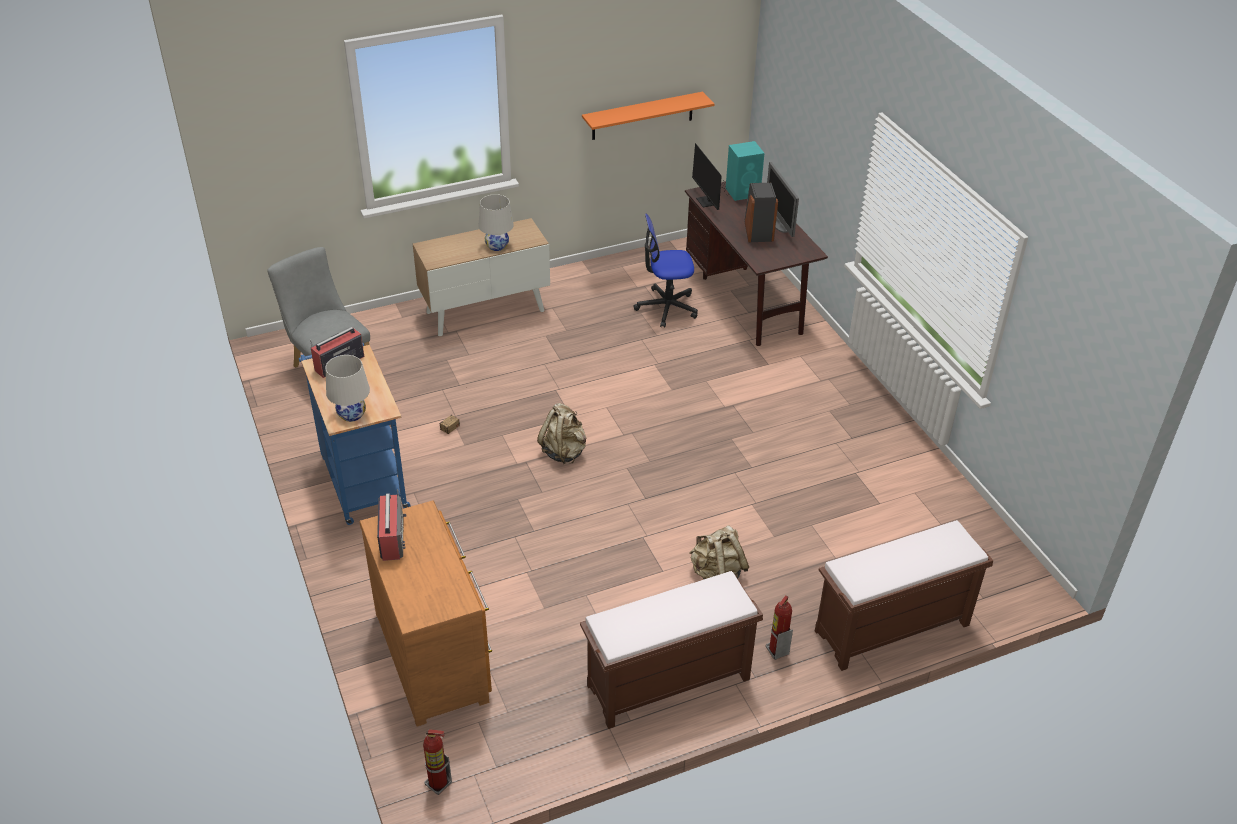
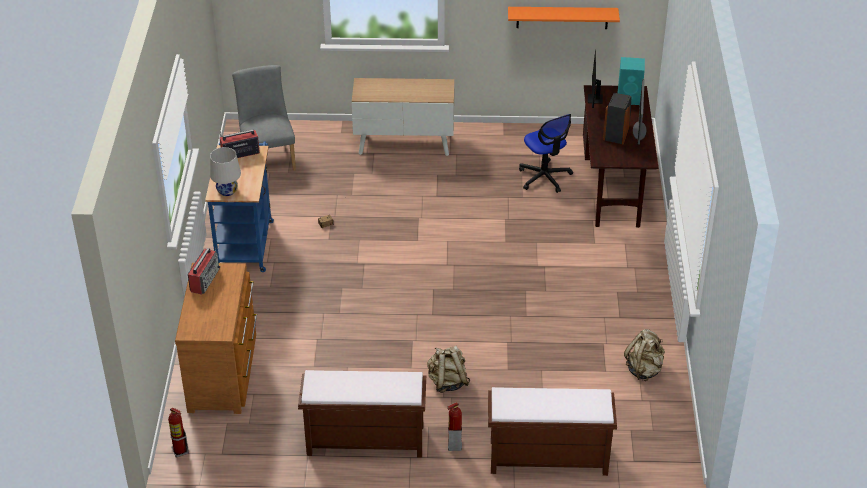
camera: 25 degrees right, 0 degrees up
(497, 246) = (413, 95): white table lamp -> none
(564, 451) = (395, 264): beige backpack -> beige backpack (644, 369)
(666, 307) = (544, 177): office chair -> office chair turned 135 degrees counterclockwise

